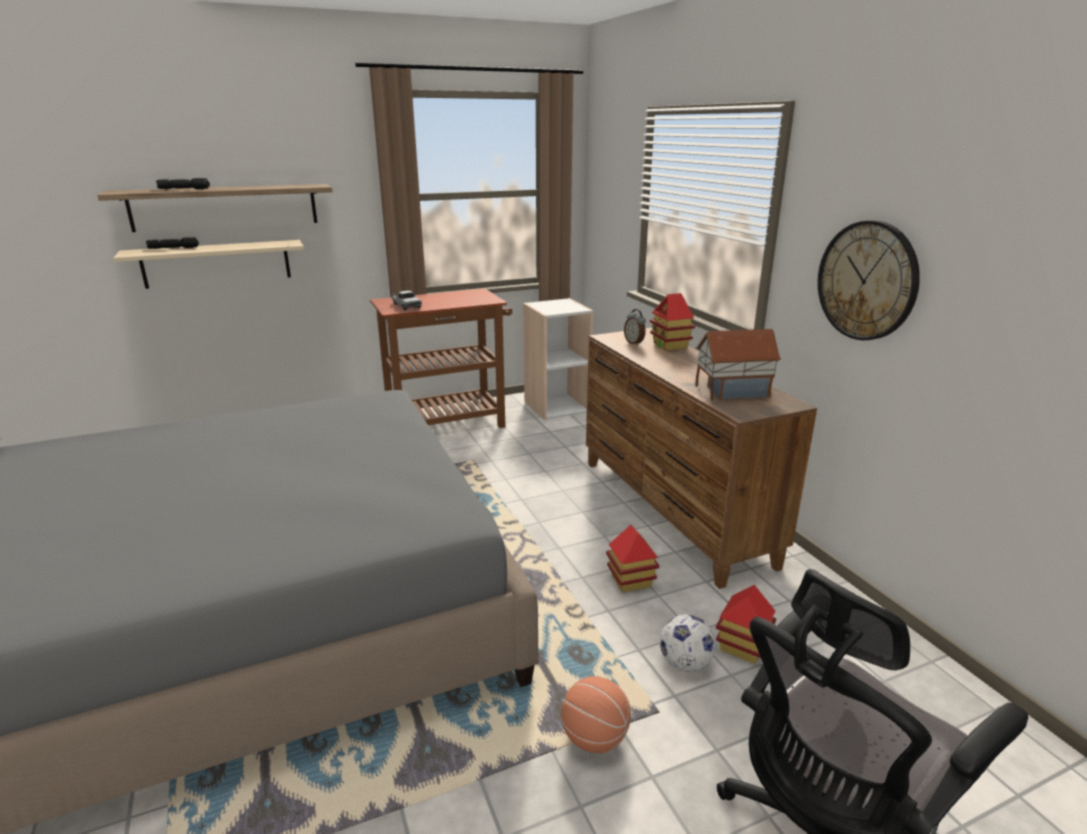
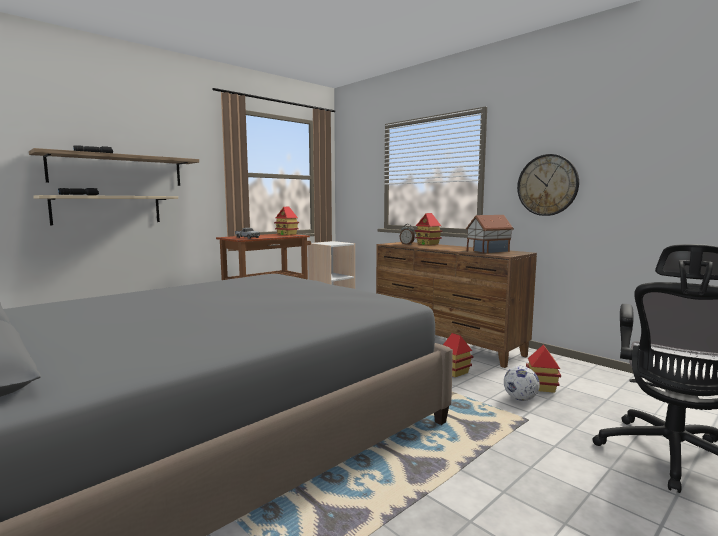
camera: 20 degrees left, 15 degrees down
(478, 295) = (287, 234): none -> toy house
(595, 738) = (507, 437): basketball -> none

